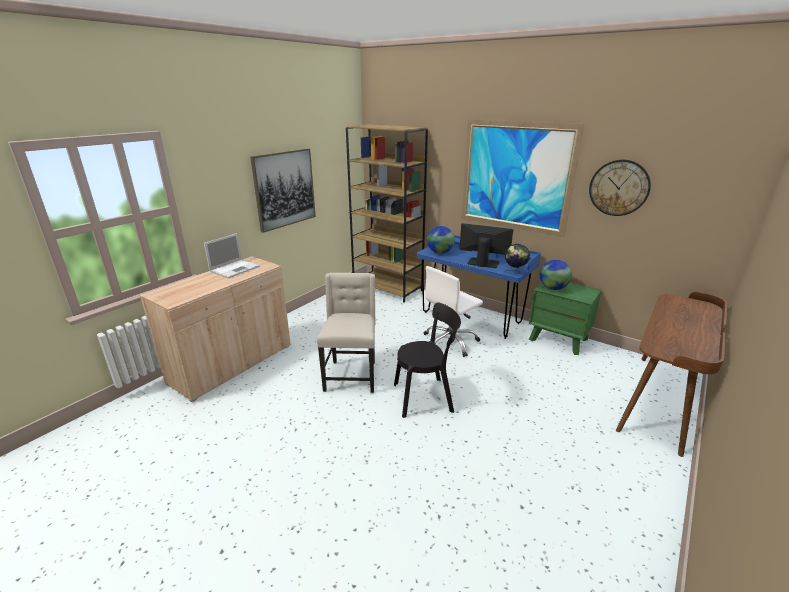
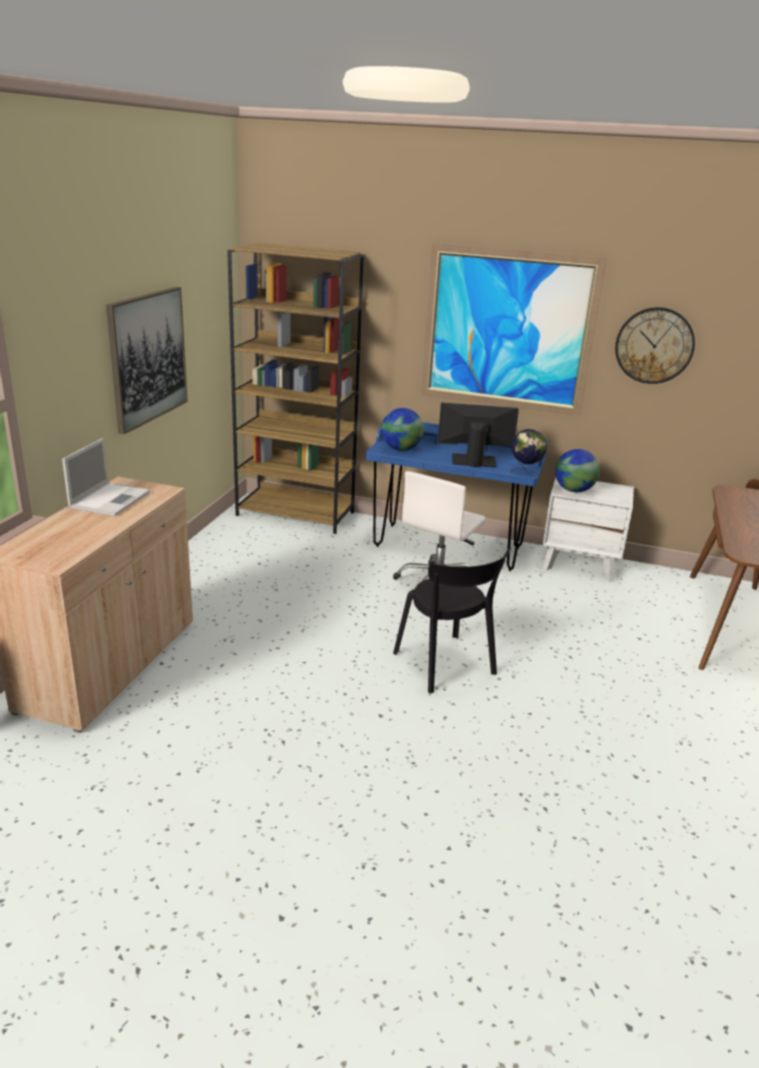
camera: 20 degrees left, 0 degrees up
(351, 375) = (320, 653): beige chair -> none
(426, 397) = (446, 666): black chair -> black chair turned 90 degrees clockwise
(558, 339) = (580, 564): green nightstand -> white nightstand

